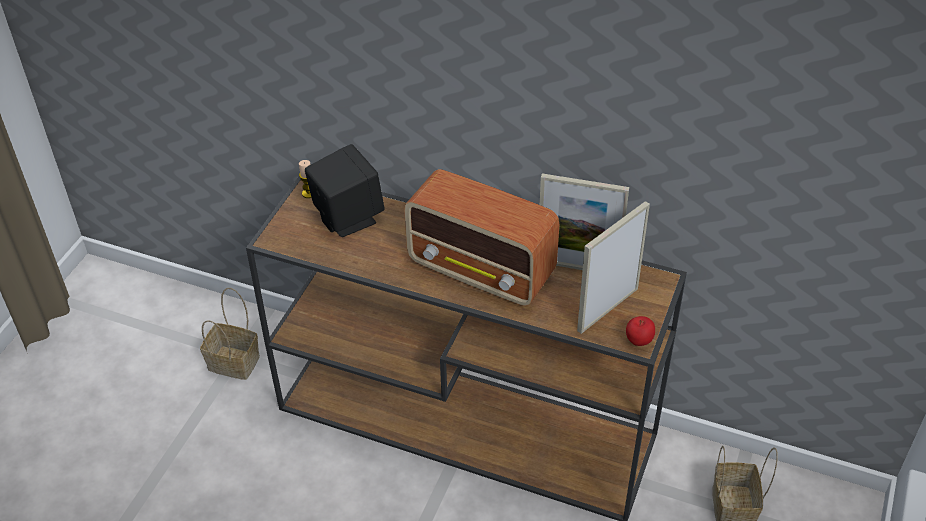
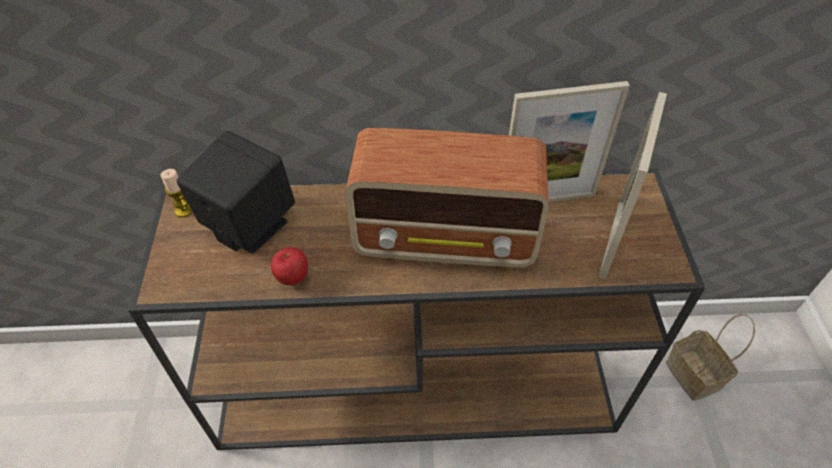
camera: 25 degrees left, 5 degrees up
(235, 362) = (146, 413): basket -> none
(638, 341) = (671, 265): apple -> apple (292, 278)

